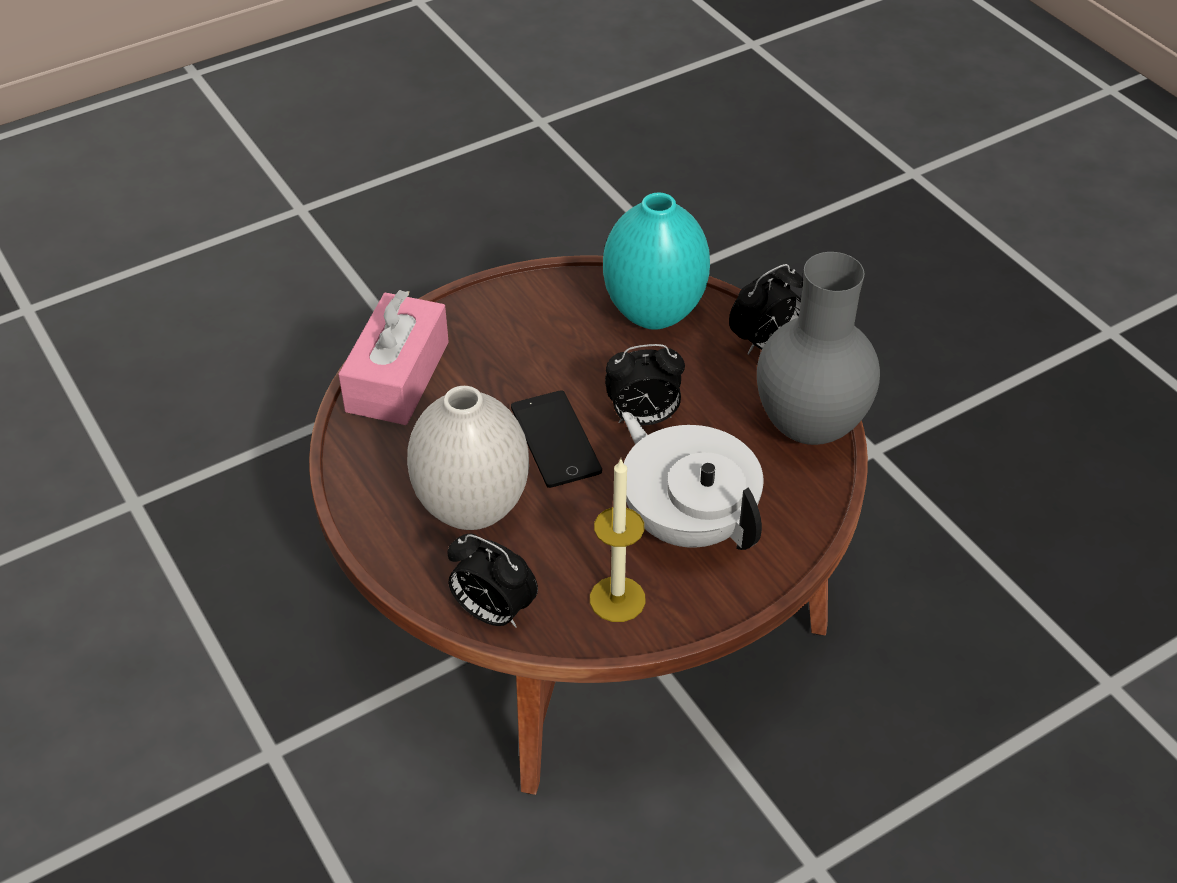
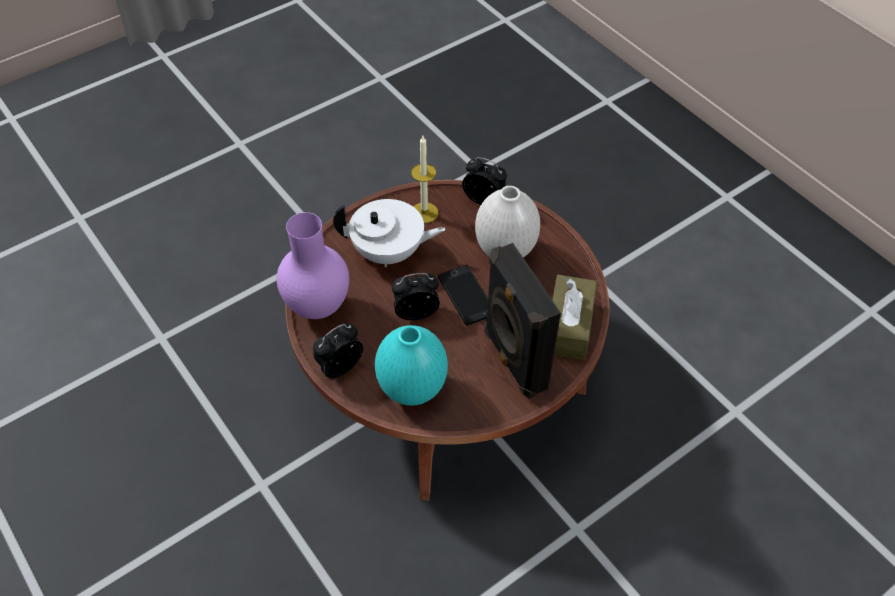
camera: 175 degrees right, 5 degrees up
(397, 377) = (568, 326): pink tissue box -> brown tissue box
(497, 336) = (513, 360): none -> black speaker
(688, 521) = (389, 252): white teapot -> white teapot turned 45 degrees counterclockwise
(811, 427) = (316, 308): grey vase -> purple vase

